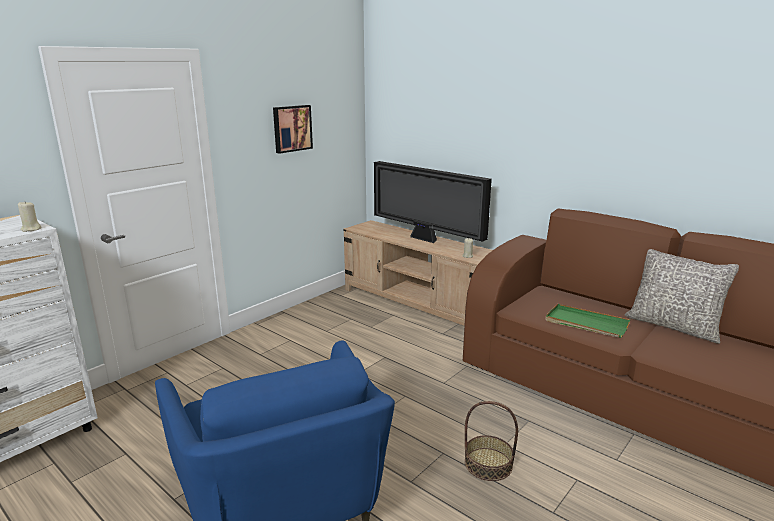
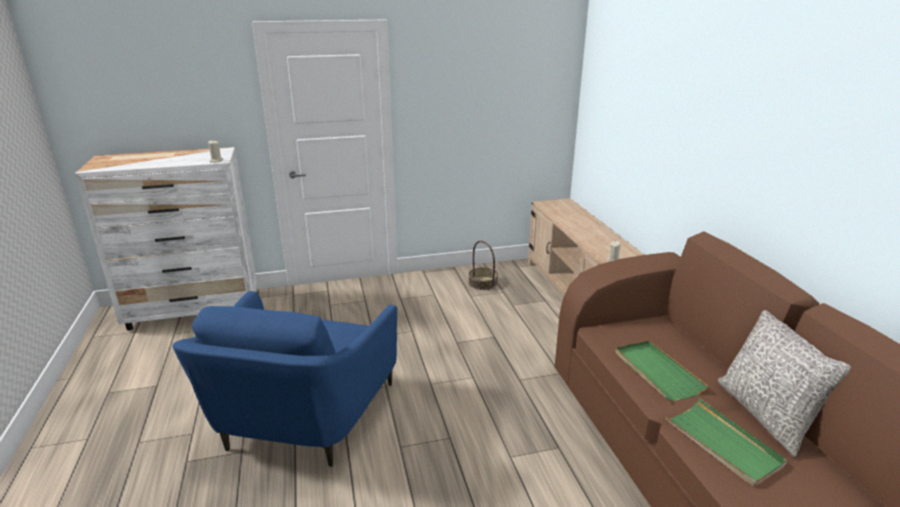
camera: 35 degrees right, 5 degrees up
(291, 128) = (482, 95): picture -> none
(425, 239) = (595, 231): television -> none
(488, 464) = (476, 465): basket -> basket (483, 283)
(678, 352) = (722, 444): none -> green tray

